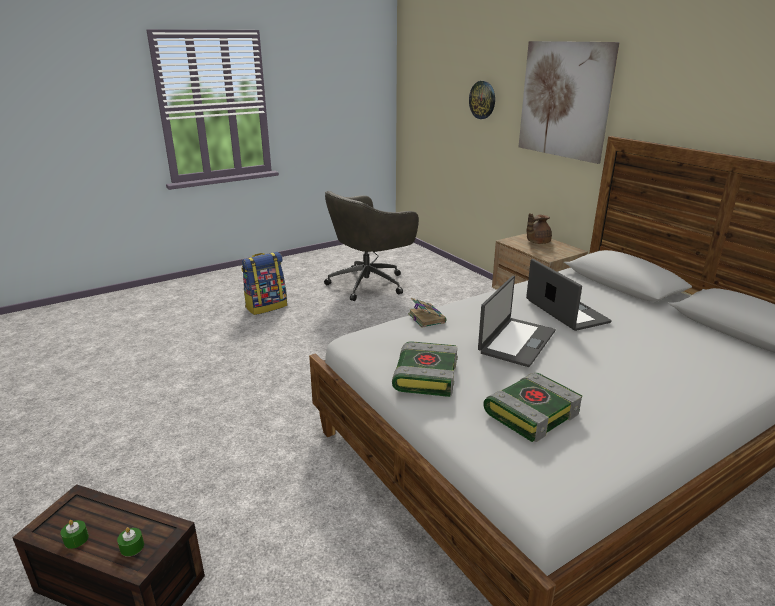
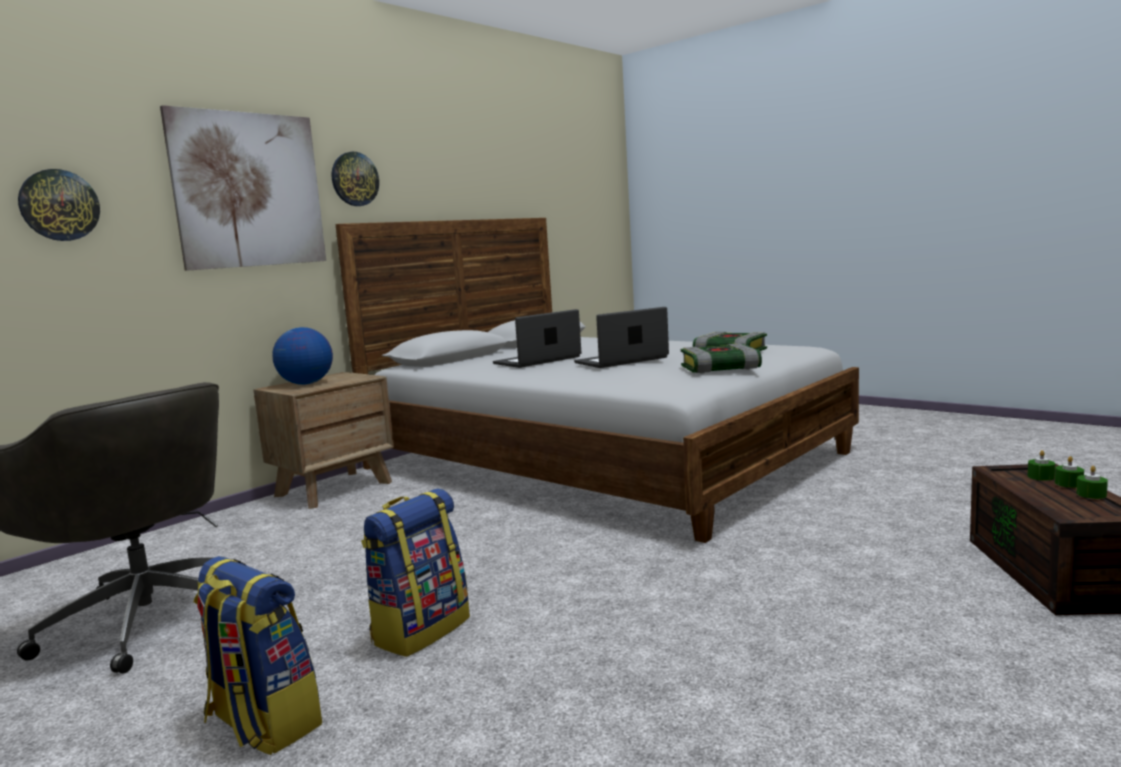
camera: 105 degrees left, 15 degrees down
(102, 546) = (1068, 484): none -> green candle
(302, 333) = (420, 630): none -> backpack
(426, 318) = (599, 380): book -> none
(516, 341) = (622, 360): laptop -> laptop turned 45 degrees counterclockwise
(537, 242) = (306, 384): brown teapot -> globe
(646, 98) = (354, 179): none -> wall clock

